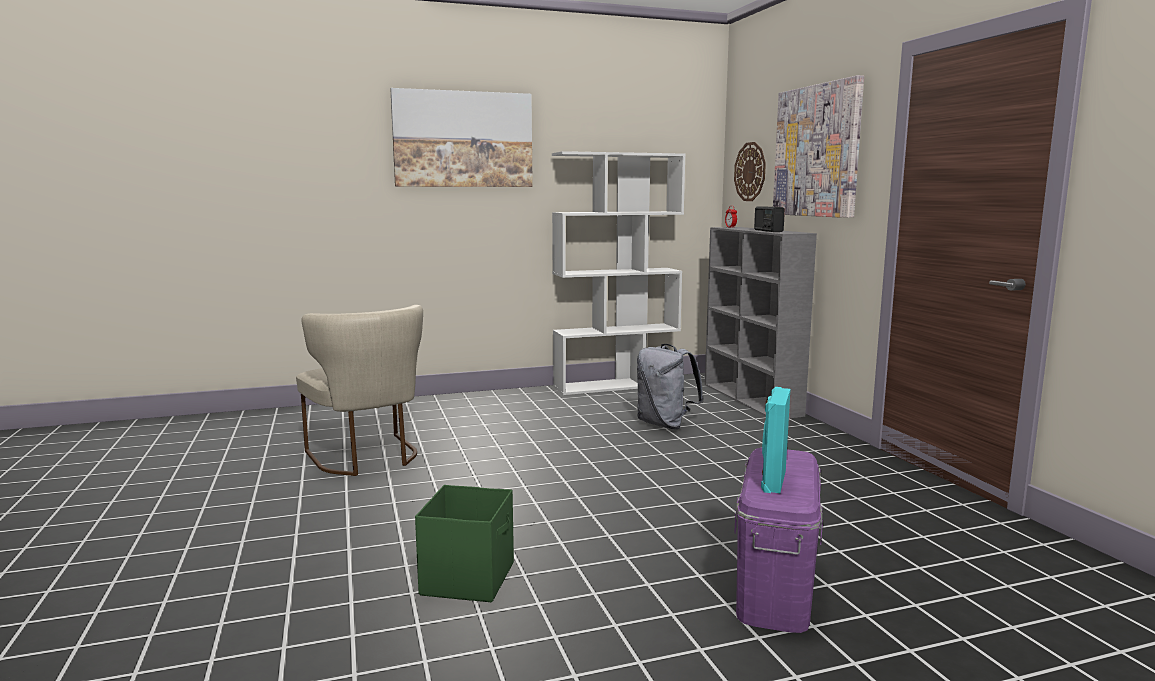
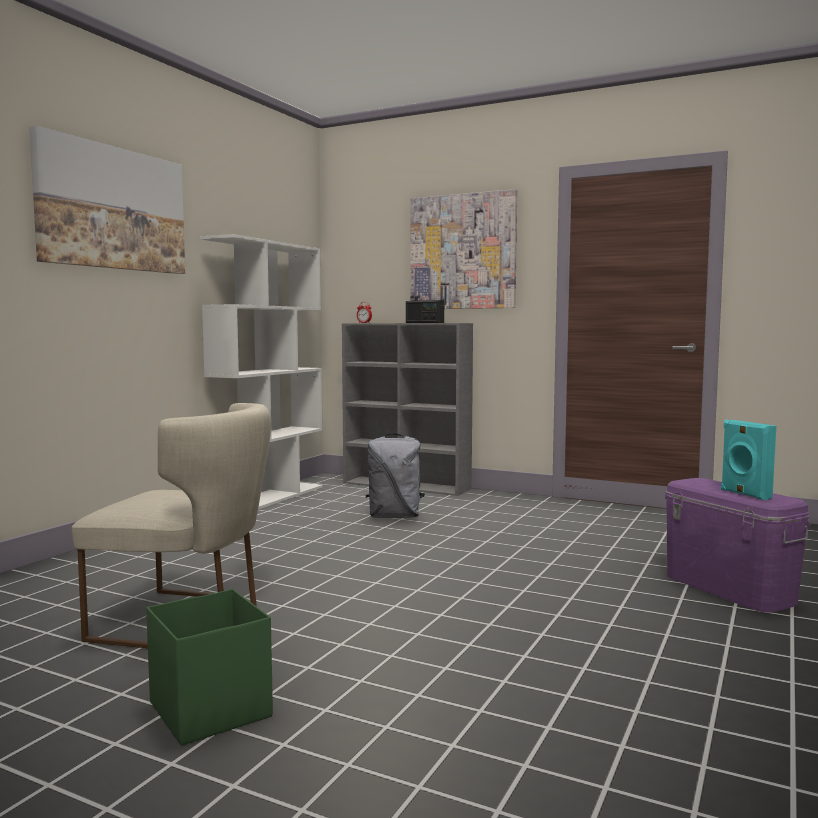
camera: 45 degrees left, 5 degrees down
(469, 578) = (574, 665): green storage box -> green storage box (210, 709)
(750, 172) = (367, 270): wall clock -> none

